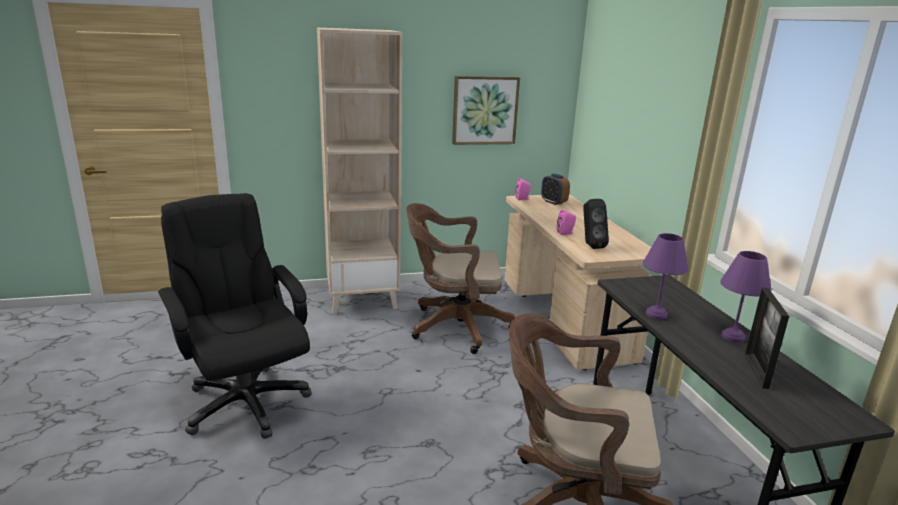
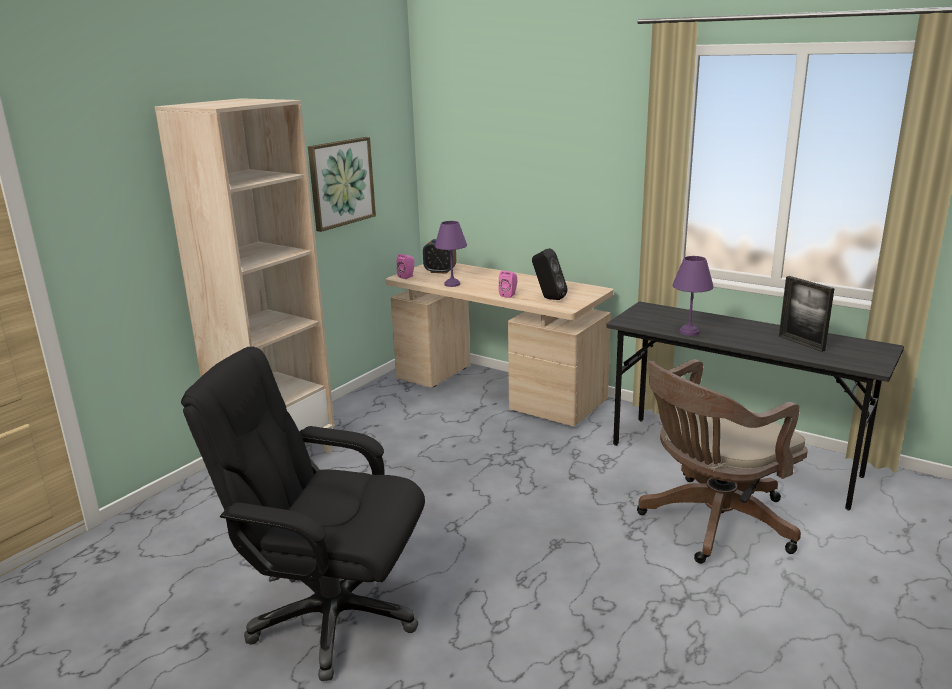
camera: 40 degrees left, 0 degrees up
(454, 326) = (416, 441): brown office chair -> none
(734, 337) = (753, 328): purple table lamp -> purple table lamp (453, 284)

